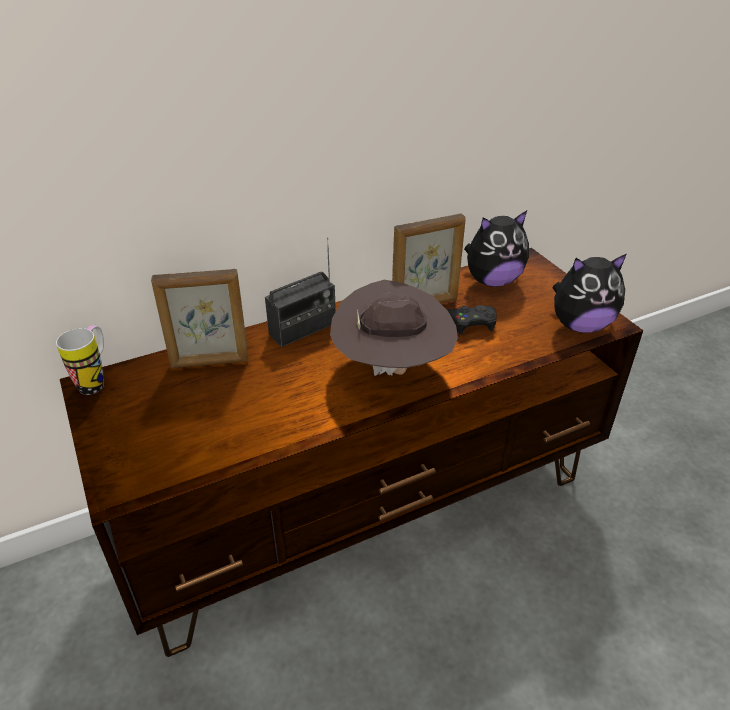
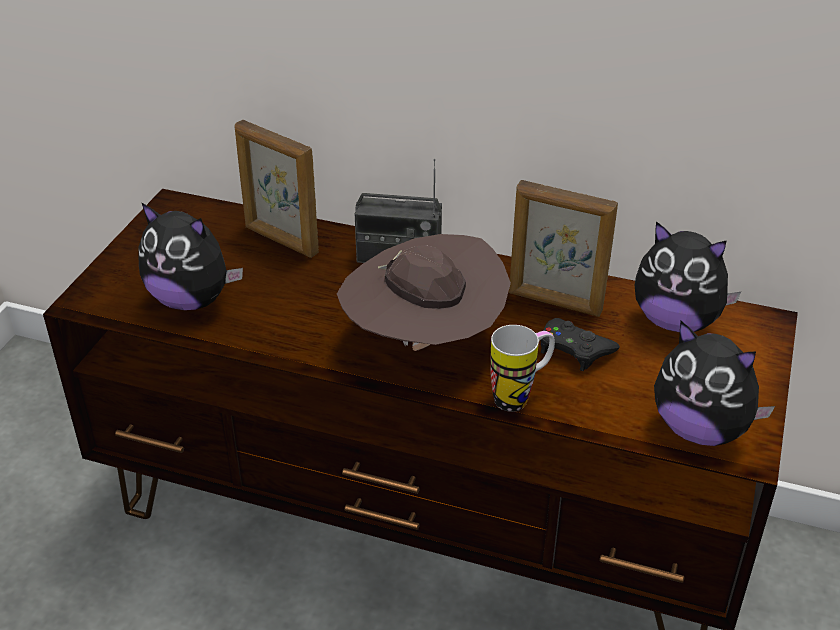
camera: 45 degrees right, 0 degrees up
(96, 381) = (182, 205): mug -> mug (520, 396)
(204, 437) = (192, 299): none -> plush toy

